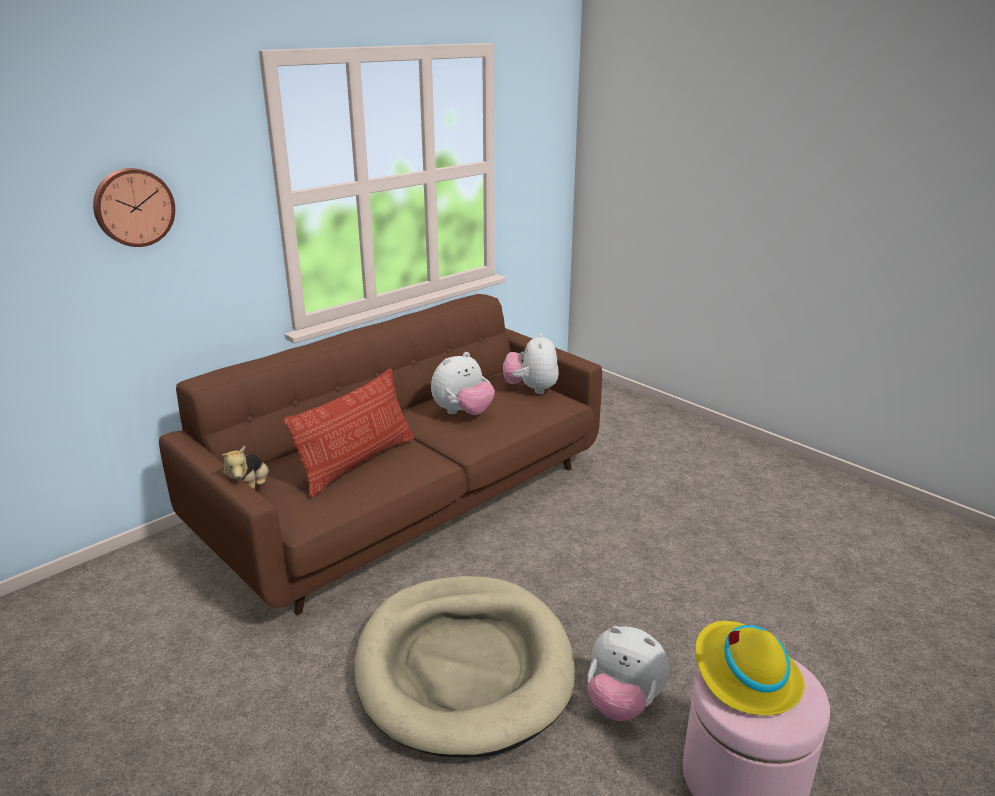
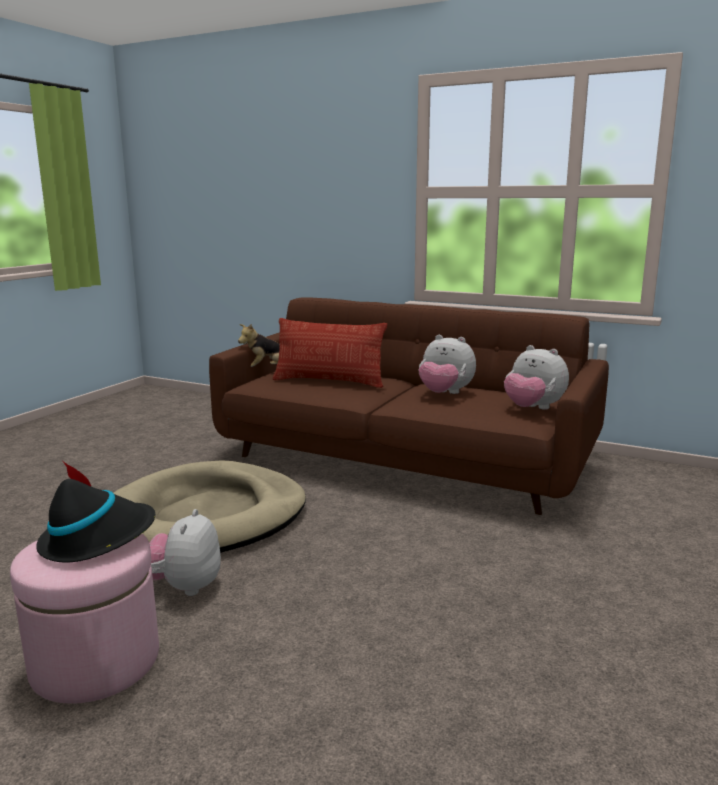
camera: 70 degrees right, 10 degrees down
(133, 207) = (321, 182): wall clock -> none
(531, 389) = (533, 408): plush toy -> plush toy turned 120 degrees counterclockwise
(744, 674) = (98, 539): yellow hat -> black hat

